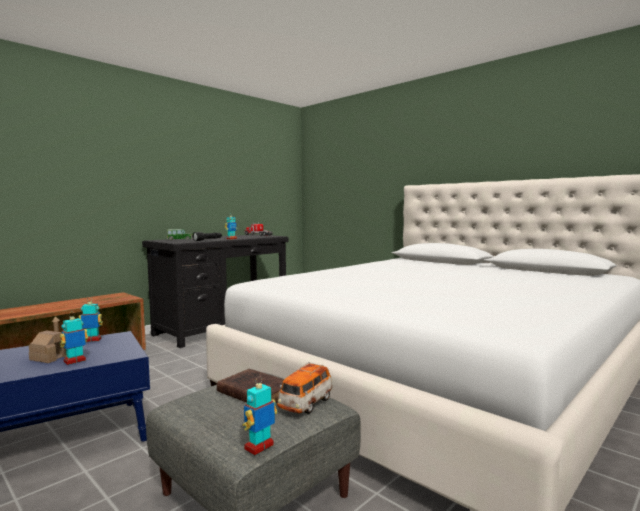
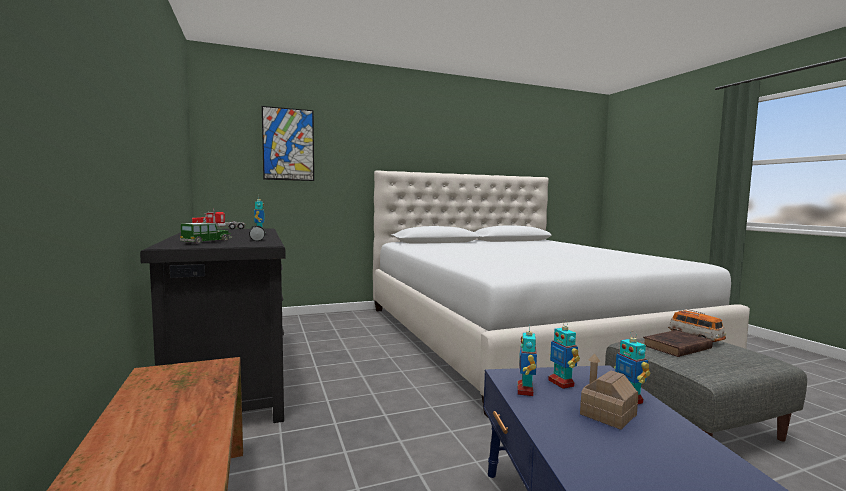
camera: 65 degrees left, 0 degrees up
(259, 447) = (773, 357): toy robot -> toy robot (561, 383)
(349, 170) = (288, 144): none -> picture

